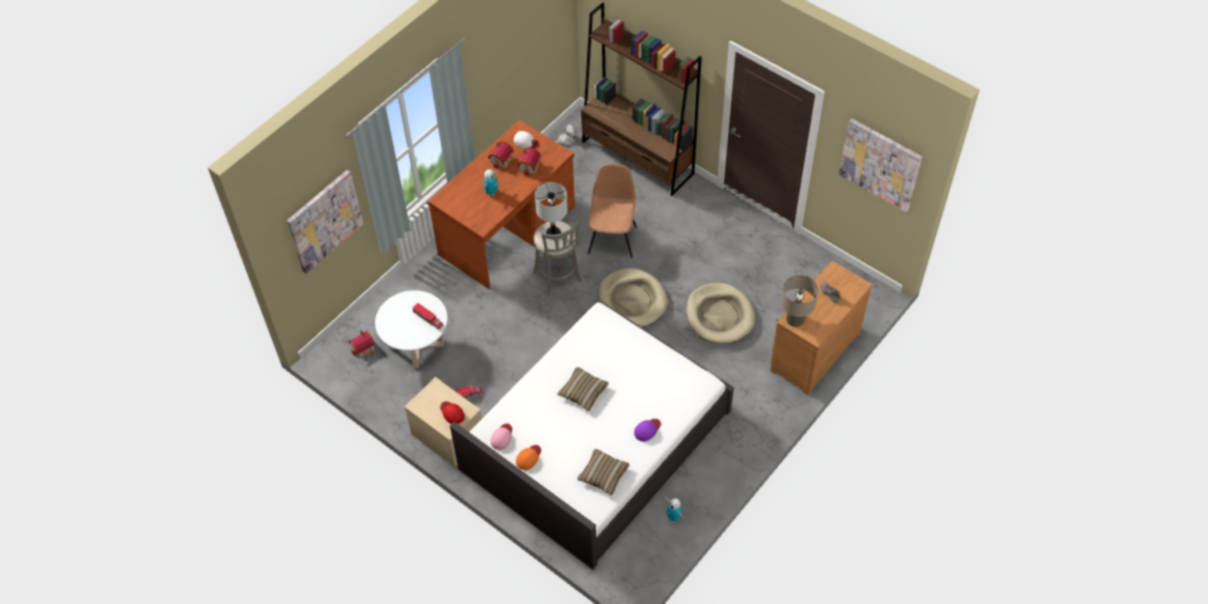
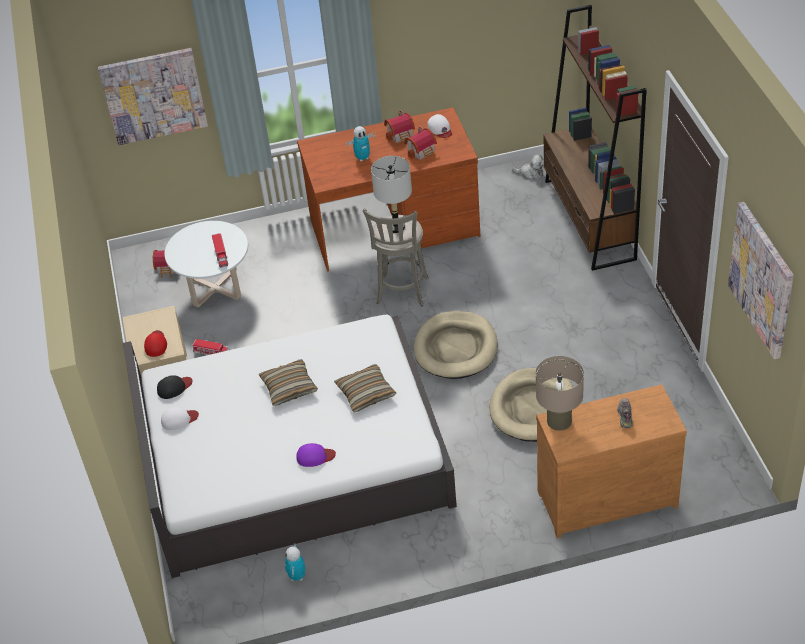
camera: 40 degrees right, 10 degrees down
(502, 437) = (174, 387): pink cap -> black cap
(528, 458) = (179, 419): orange cap -> white cap
(603, 475) = (231, 474): pillow -> pillow (366, 393)
(612, 239) = (491, 282): brown chair -> none

